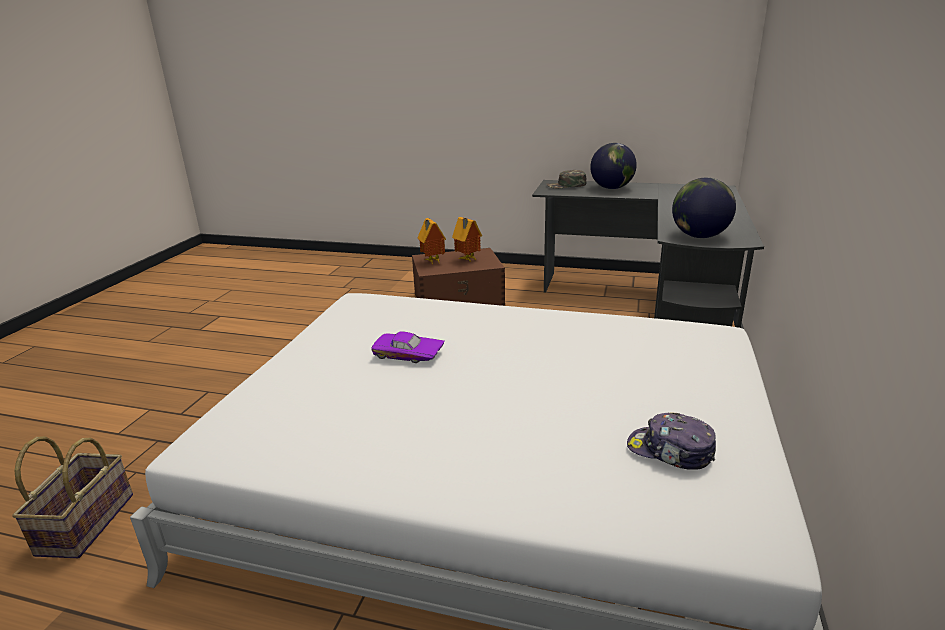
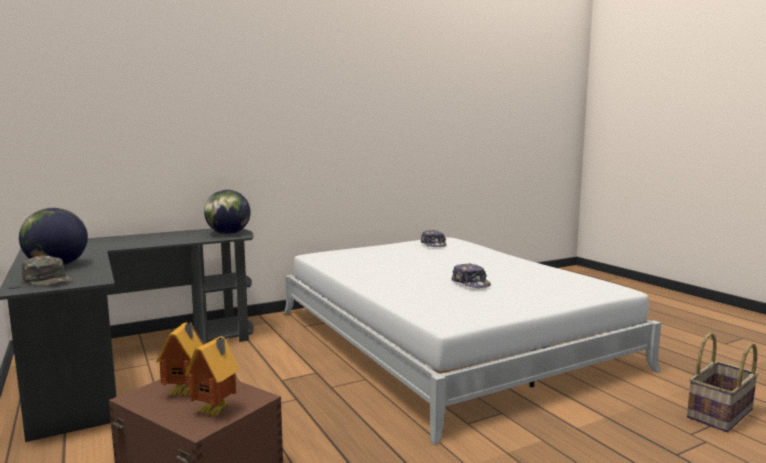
camera: 135 degrees left, 15 degrees down
(407, 355) = (471, 283): purple toy car -> cap

